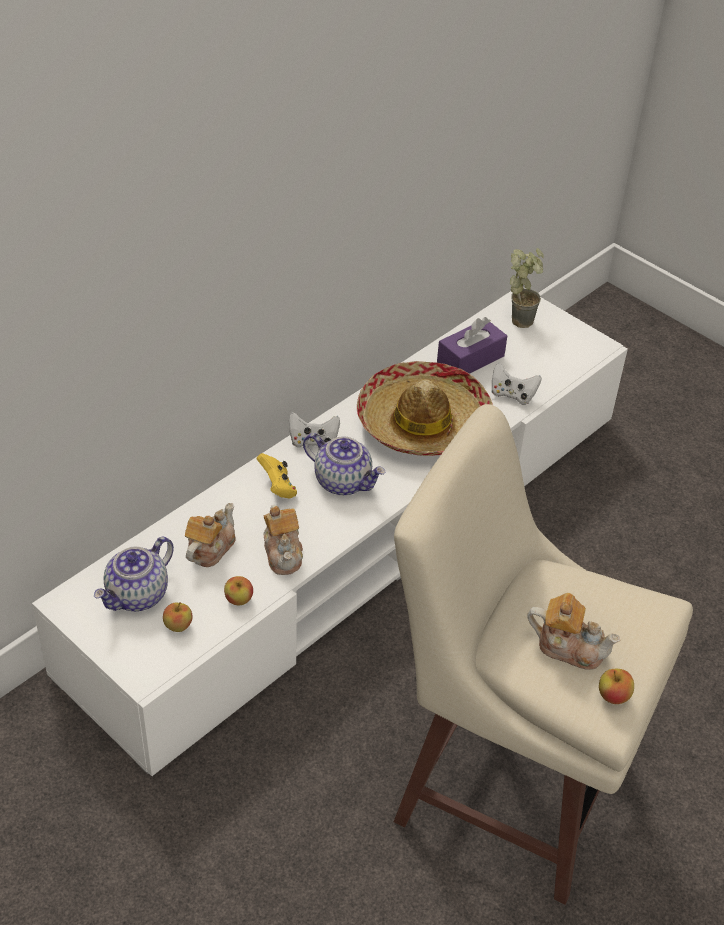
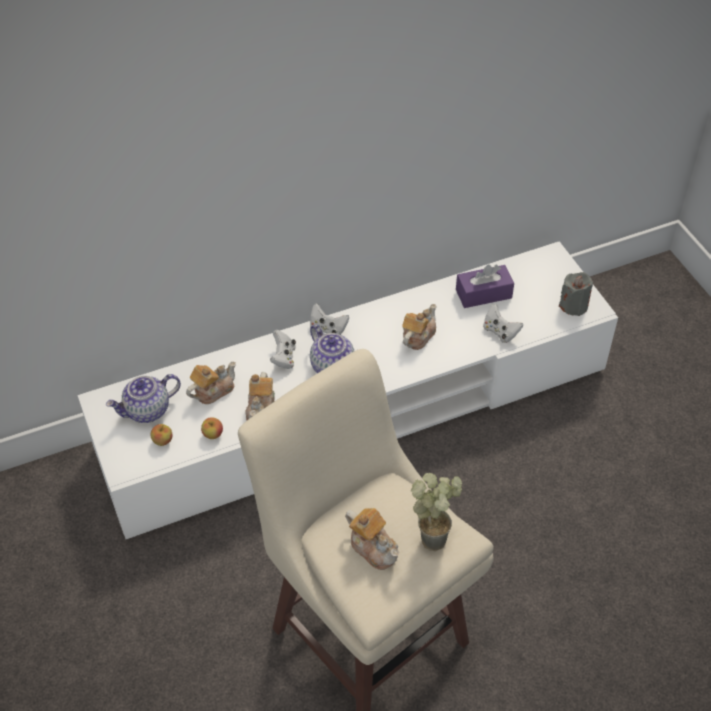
camera: 25 degrees right, 5 degrees up
(278, 487) = (283, 358): yellow game controller -> white game controller
(423, 422) = (418, 336): hat -> teapot
(521, 317) = (544, 269): potted plant -> potted plant (435, 534)
(574, 347) = (573, 305): none -> grey candle
(613, 696) = (383, 595): apple -> none

